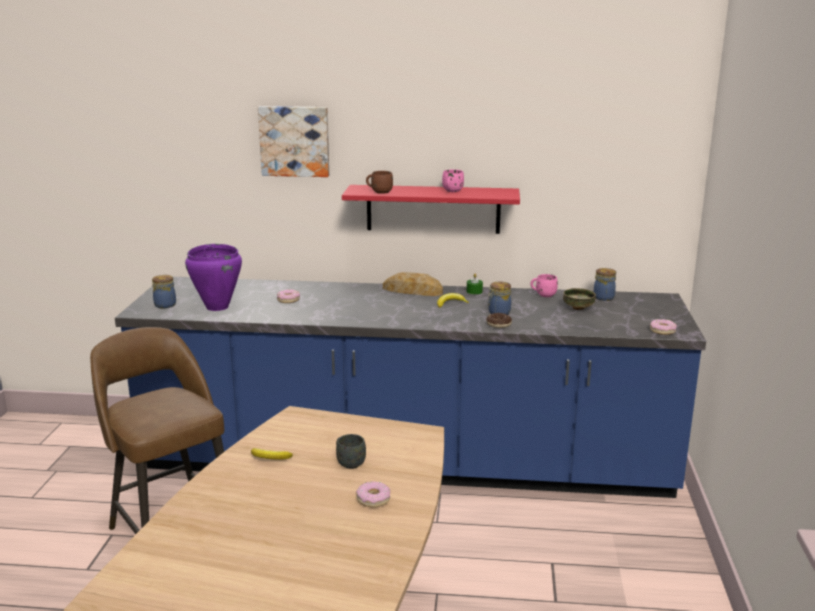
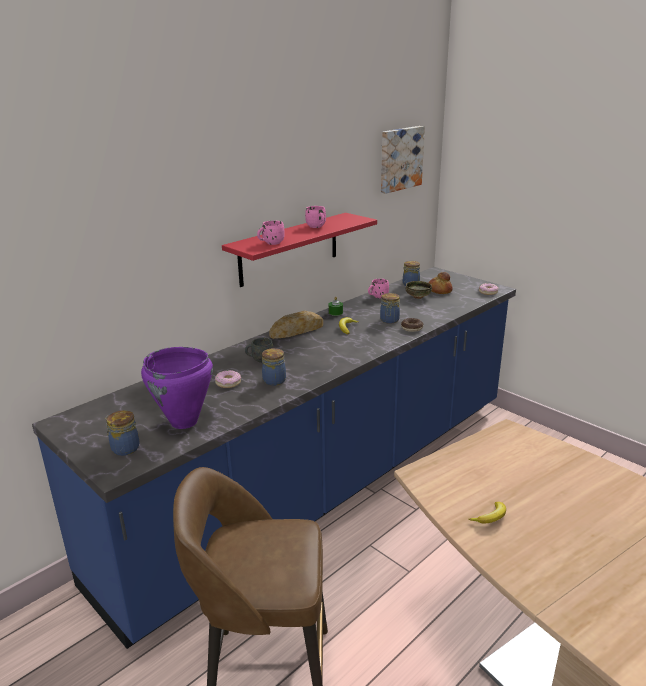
camera: 50 degrees left, 5 degrees up
(295, 141) = (166, 210): picture -> picture (400, 158)
(315, 310) = (275, 380): none -> jar
(348, 462) = (531, 480): grey mug -> grey mug (259, 359)
(373, 499) = (603, 492): donut -> none
(379, 191) = (270, 243): brown mug -> pink mug
(616, 311) = (439, 290): none -> bread

